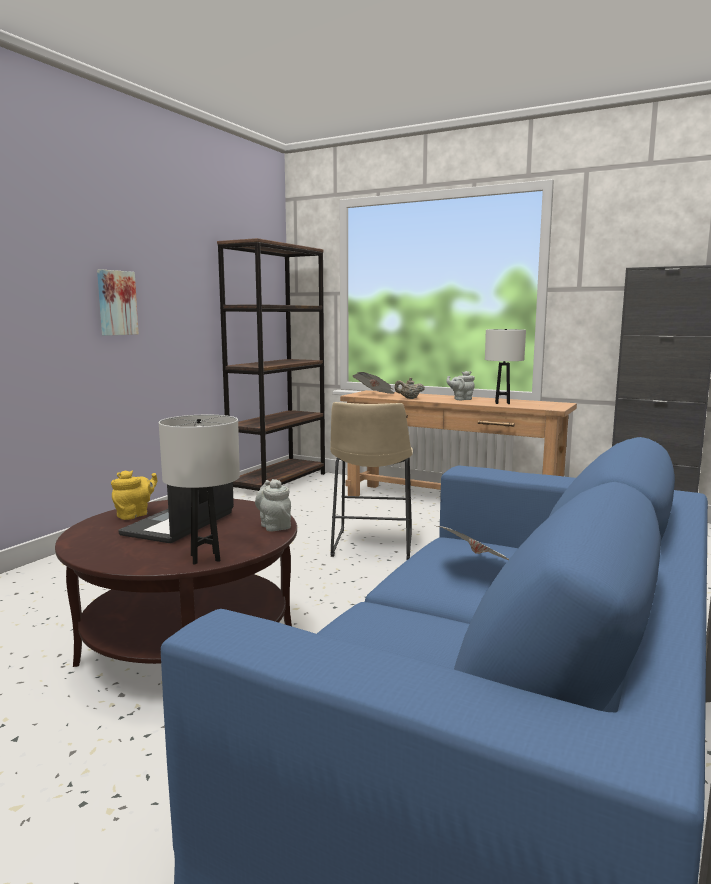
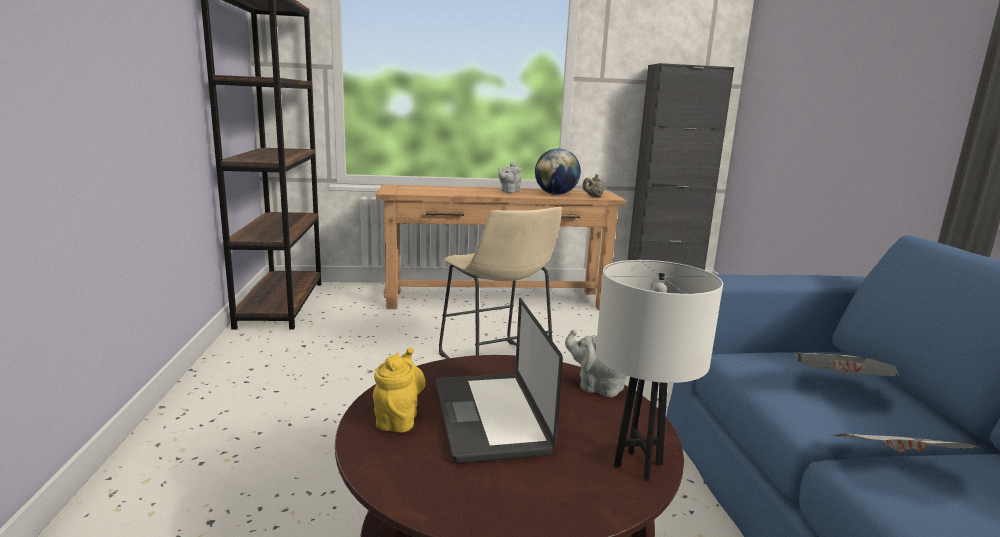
camera: 35 degrees left, 5 degrees up
(116, 303) = (104, 66): picture -> none
(375, 395) = (412, 191): newspaper -> newspaper (890, 468)
(409, 398) = (459, 193): beige teapot -> beige teapot (594, 196)
(502, 403) = (556, 194): white table lamp -> globe

